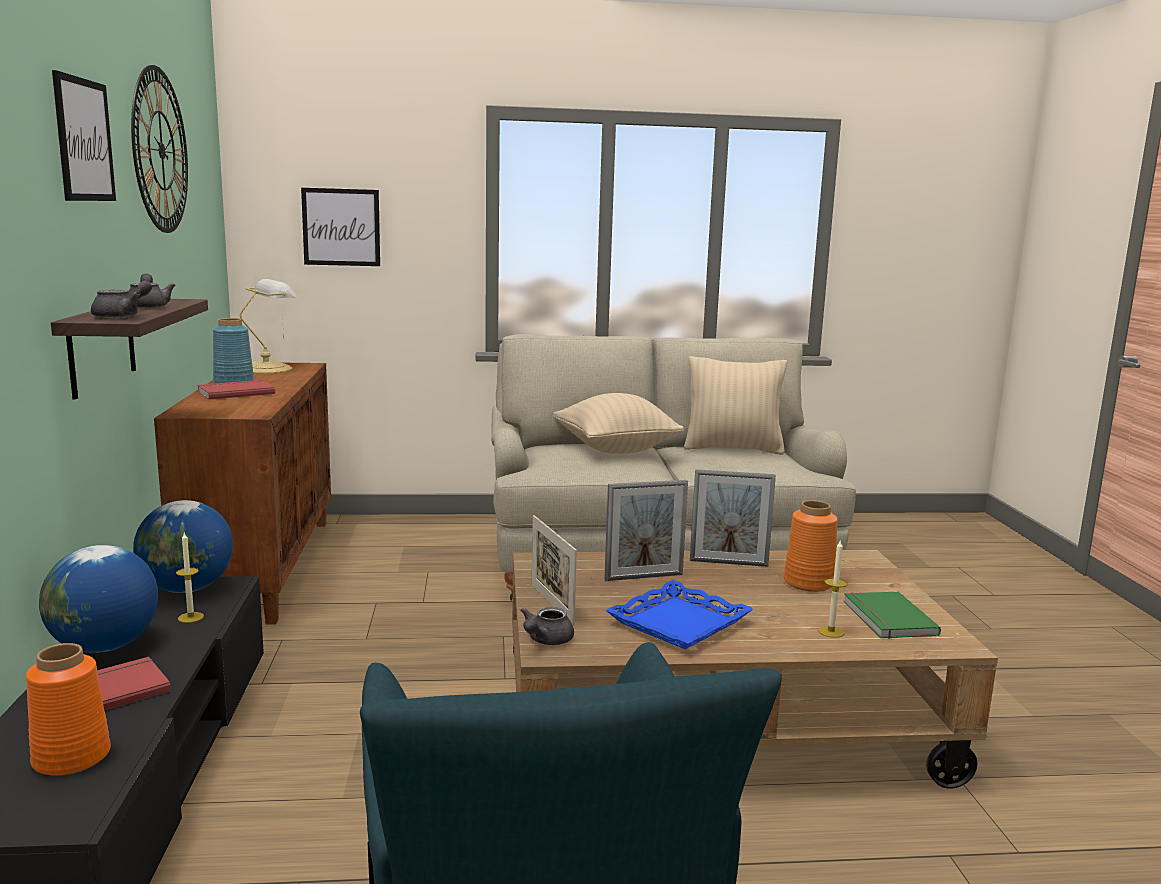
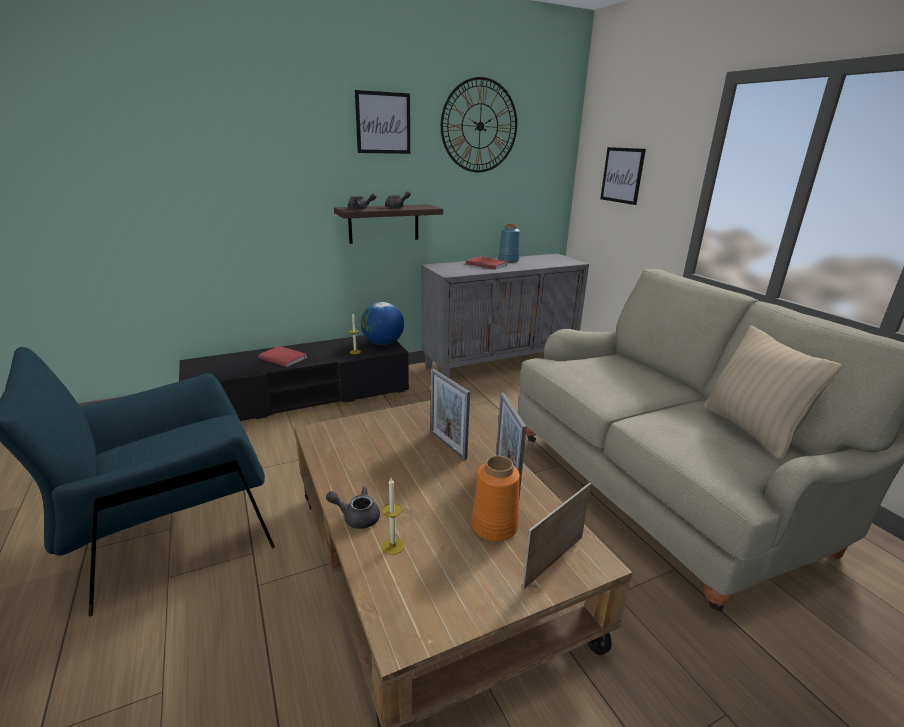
camera: 70 degrees right, 10 degrees up
(72, 758) = (233, 367): orange vase -> none
(104, 647) = (320, 346): globe -> none
(262, 567) = (500, 363): brown cabinet -> grey cabinet
(269, 368) = (550, 259): table lamp -> none
(545, 640) = (329, 428): grey teapot -> grey teapot (357, 517)
(552, 604) = (381, 420): picture frame -> picture frame (553, 561)
(615, 449) = (645, 379): beige pillow -> none
(678, 622) = (375, 469): blue tray -> none
(887, 618) = (440, 582): green book -> none

